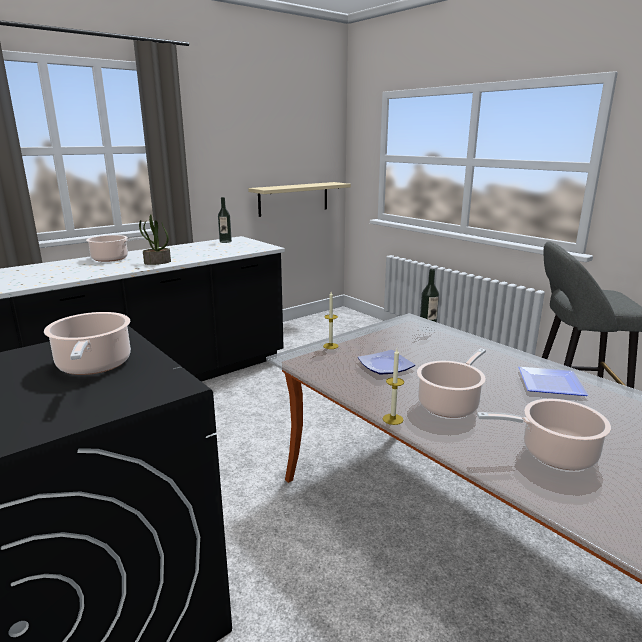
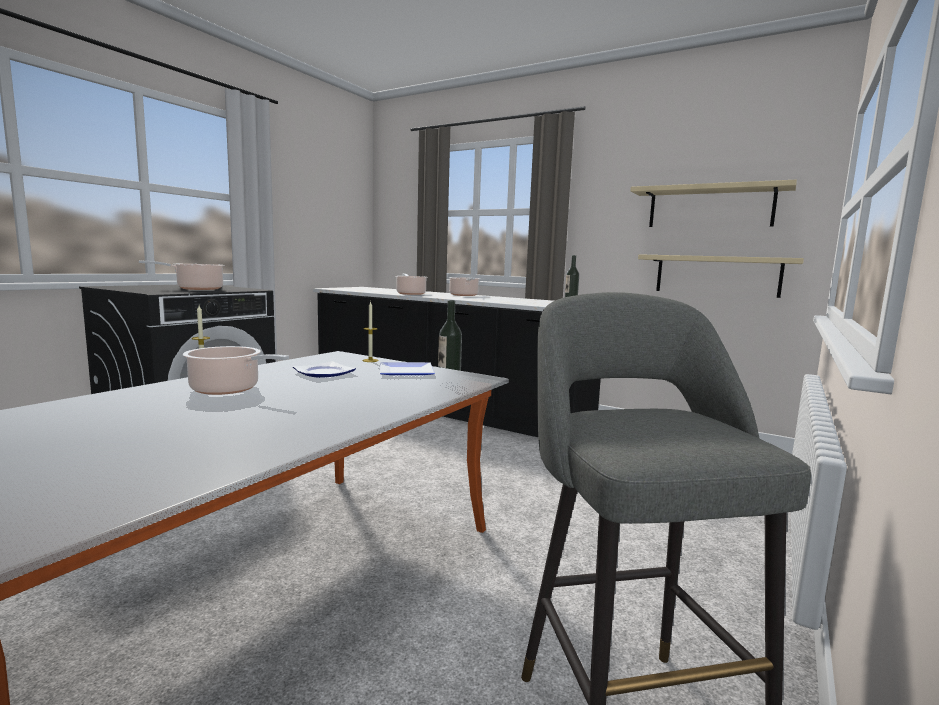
camera: 70 degrees right, 10 degrees down
(157, 262) = (465, 298): potted plant -> none
(284, 147) = (710, 207): none -> beige shelf
(553, 385) = (274, 426): plate -> plate (404, 372)
(553, 453) = (97, 417): cooking pot -> cooking pot (410, 294)

